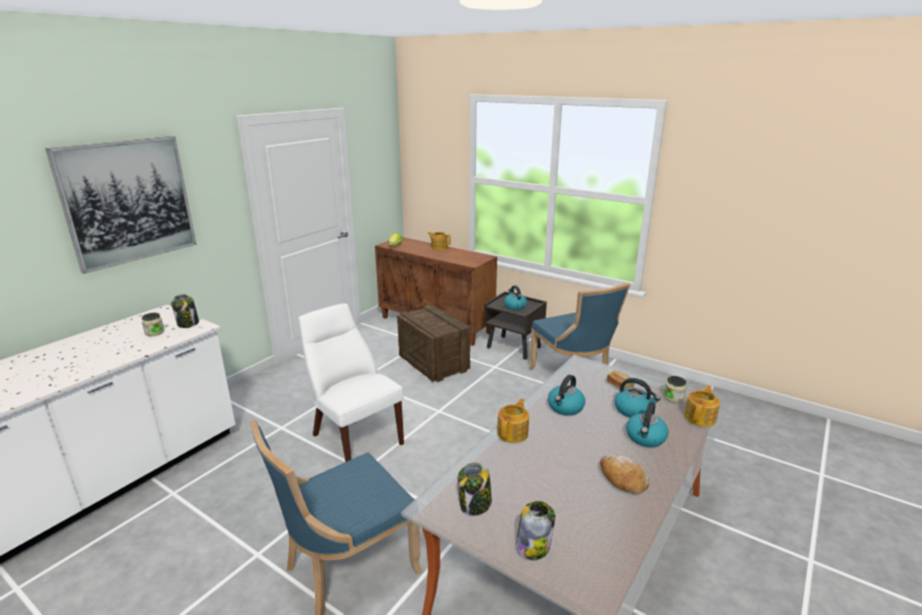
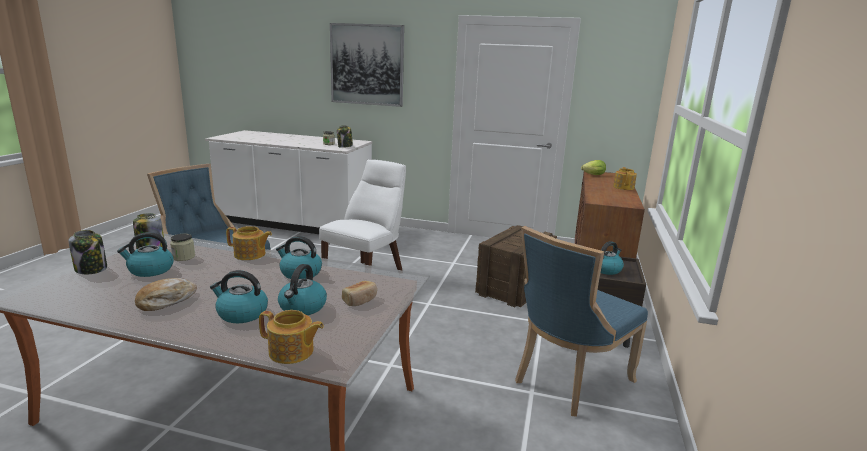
camera: 70 degrees right, 5 degrees down
(544, 497) = (150, 270): none -> kettle
(673, 397) = (342, 334): jar -> jar (183, 257)

